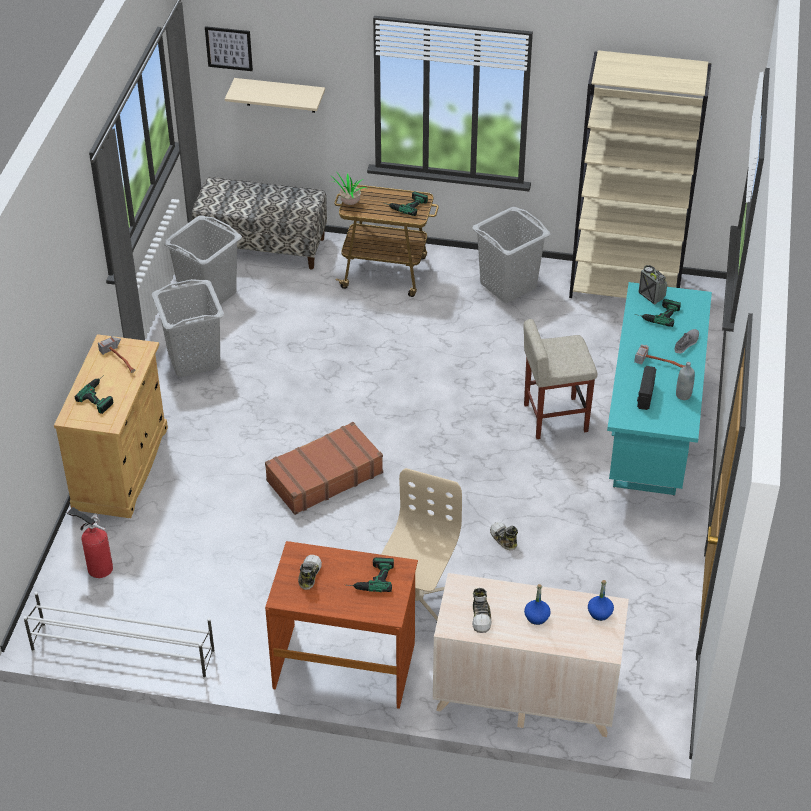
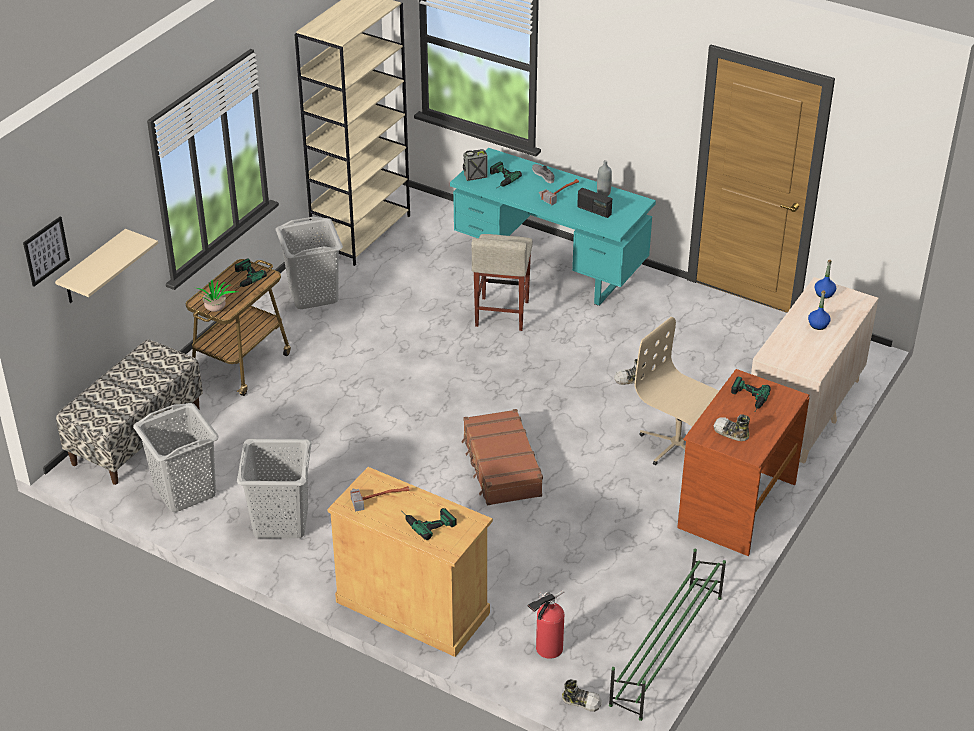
camera: 70 degrees left, 5 degrees down
(122, 651) = (666, 650): white shoe rack -> green shoe rack
(481, 617) = (809, 352): shoe -> shoe (581, 701)

